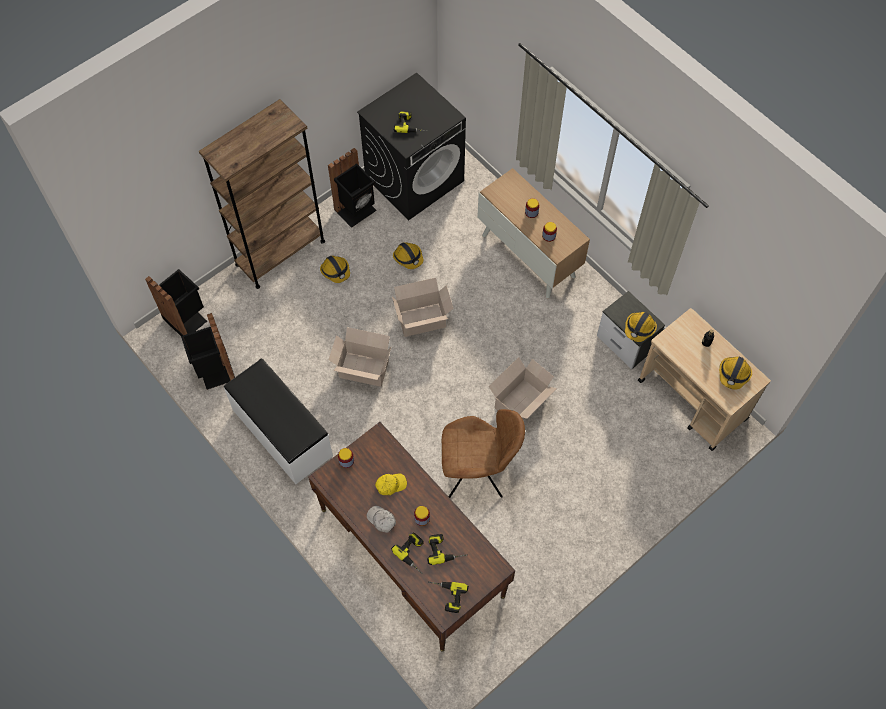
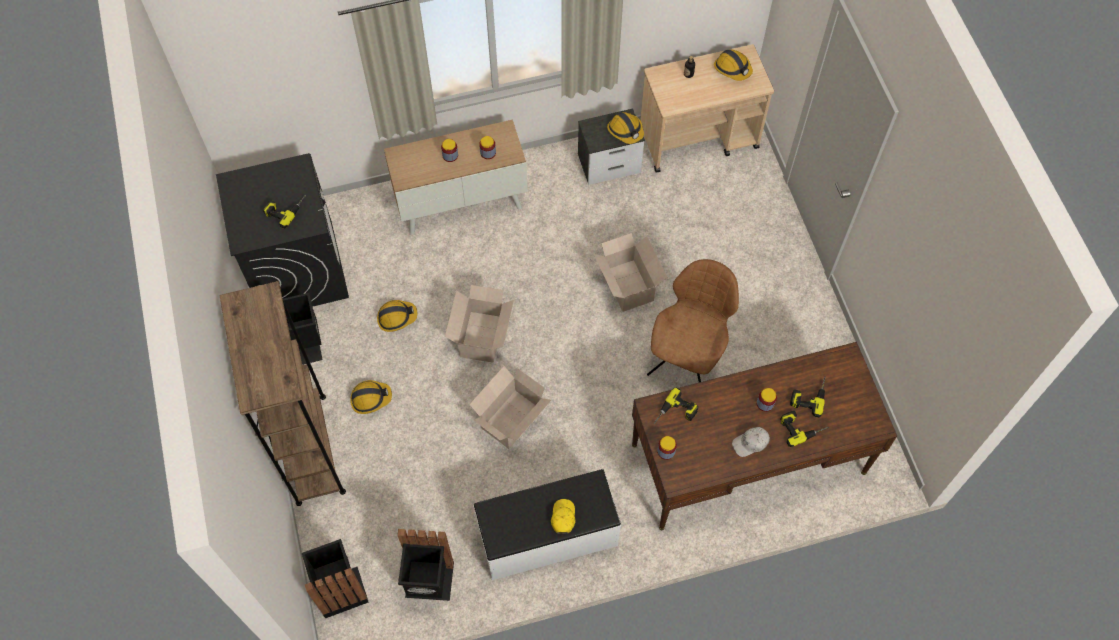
camera: 65 degrees left, 0 degrees up
(390, 485) = (714, 418): yellow cap -> yellow cap (563, 518)
(446, 596) = (859, 416): power drill -> power drill (675, 414)

